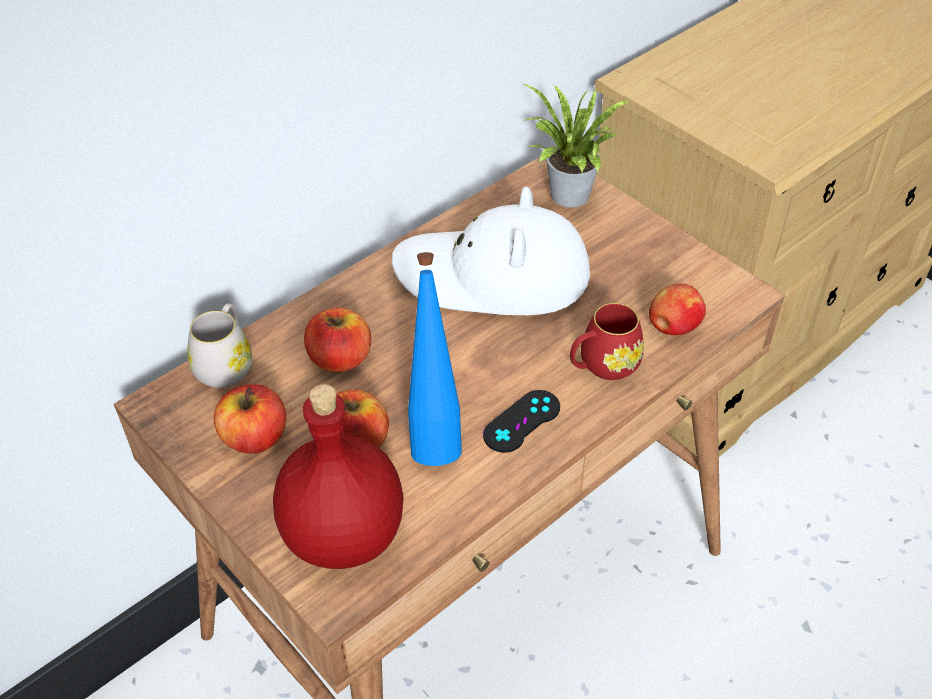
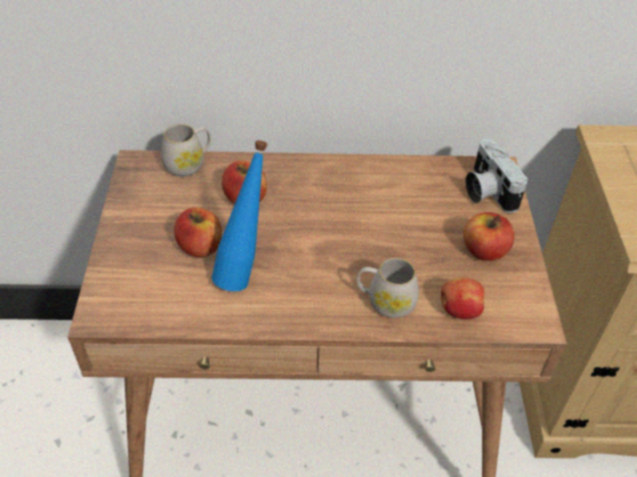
camera: 40 degrees right, 0 degrees up
(255, 438) = (158, 210): apple -> apple (484, 250)
(346, 536) = (139, 290): red bottle -> none
(493, 275) = (383, 207): white hat -> none
(522, 421) = (299, 299): black game controller -> none
(567, 198) = (486, 191): potted plant -> camera
(602, 365) = (385, 302): red mug -> white mug

